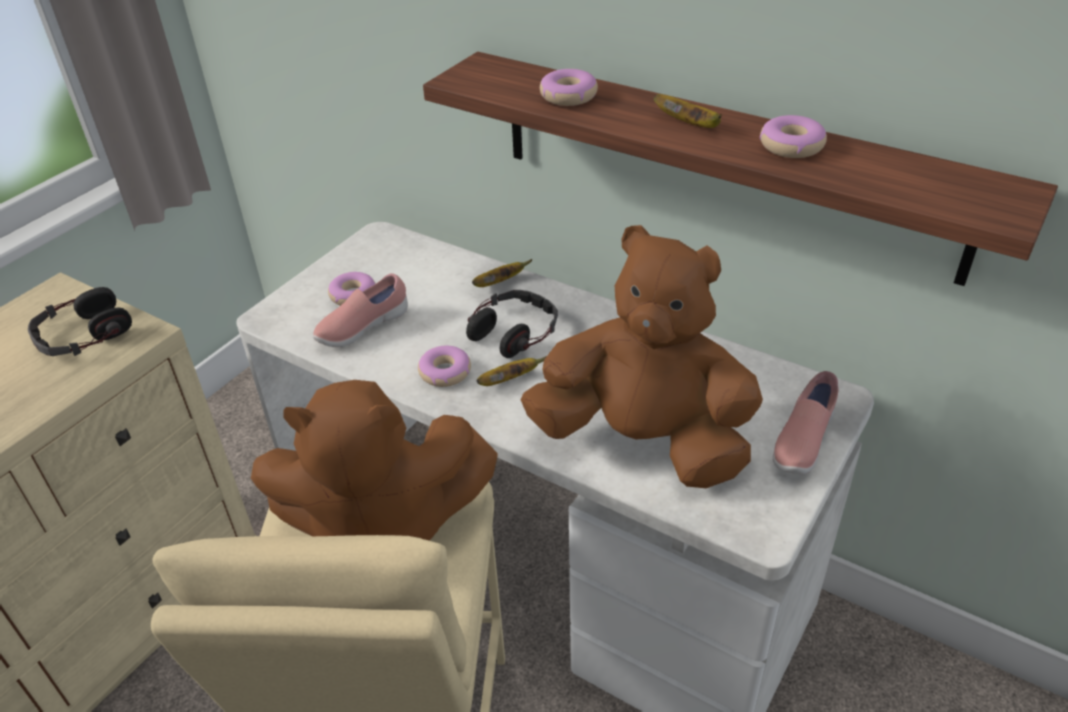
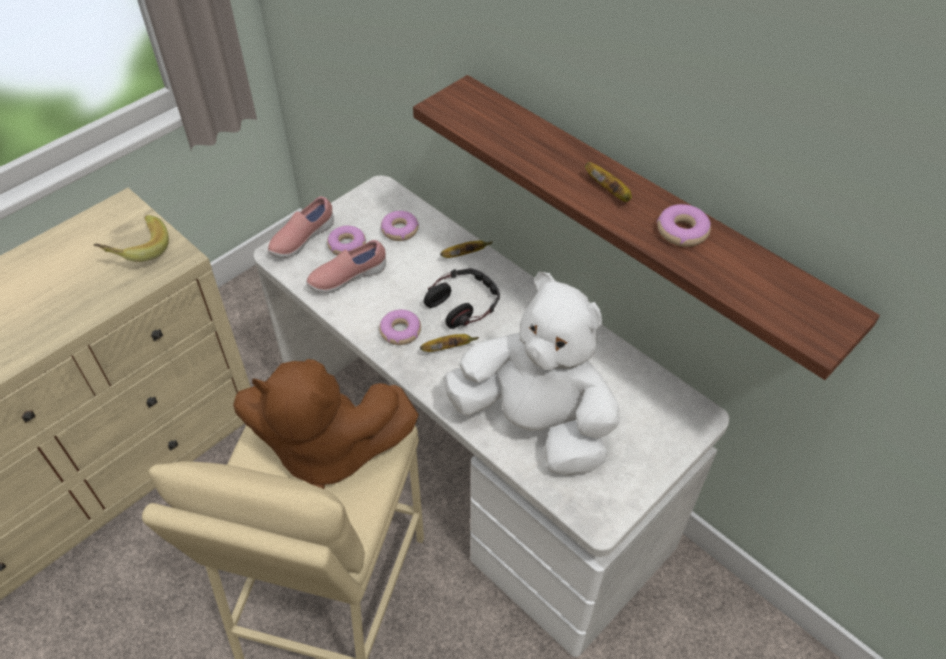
camera: 10 degrees right, 10 degrees up
(83, 335) = (137, 250): headphones -> banana
(568, 96) = (524, 141): donut -> donut (399, 230)
(644, 441) = (534, 424): brown plush toy -> white plush toy
(802, 442) = (656, 449): pink shoe -> pink shoe (301, 239)

